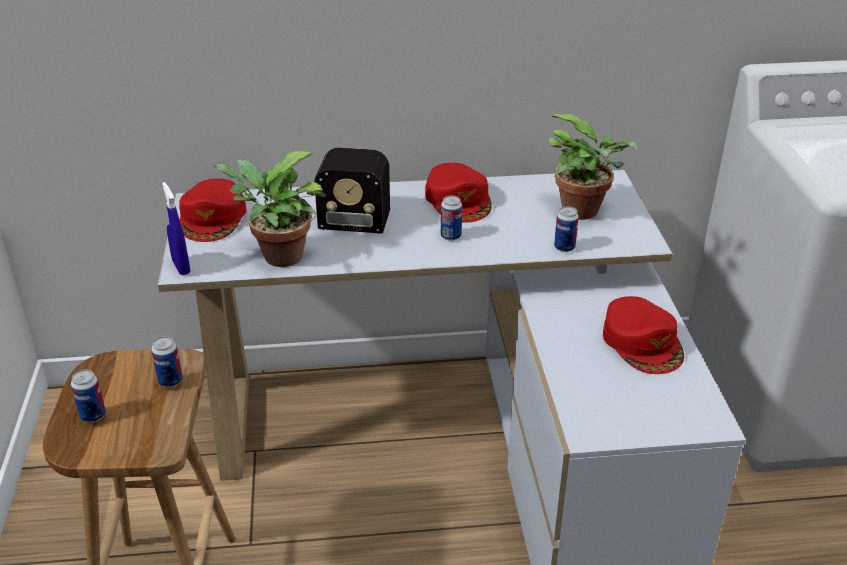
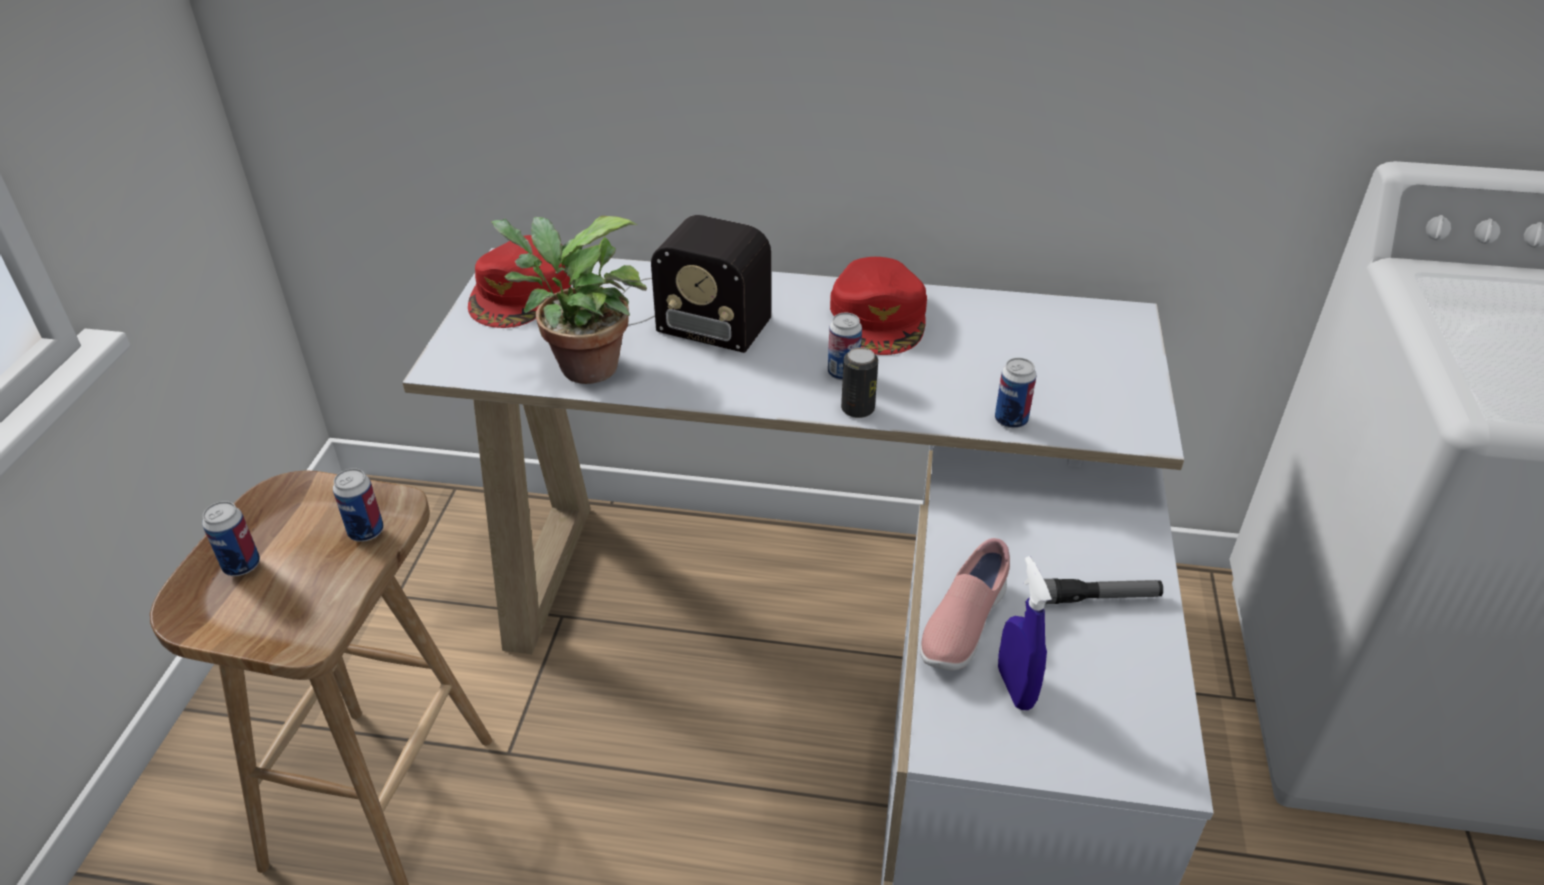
camera: 15 degrees right, 5 degrees up
(181, 267) = (444, 361): blue spray bottle -> blue spray bottle (1015, 688)
(469, 255) = (857, 409): none -> can
(570, 371) = (962, 626): none -> pink shoe
(585, 211) = (1067, 364): potted plant -> none
(643, 342) = (1097, 598): red cap -> flashlight

